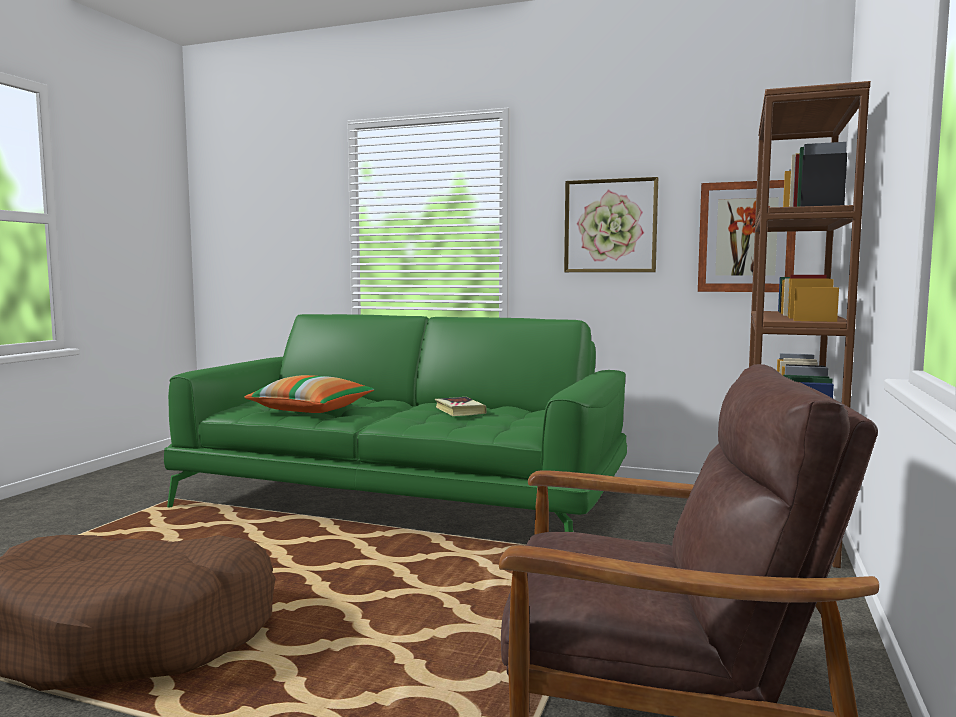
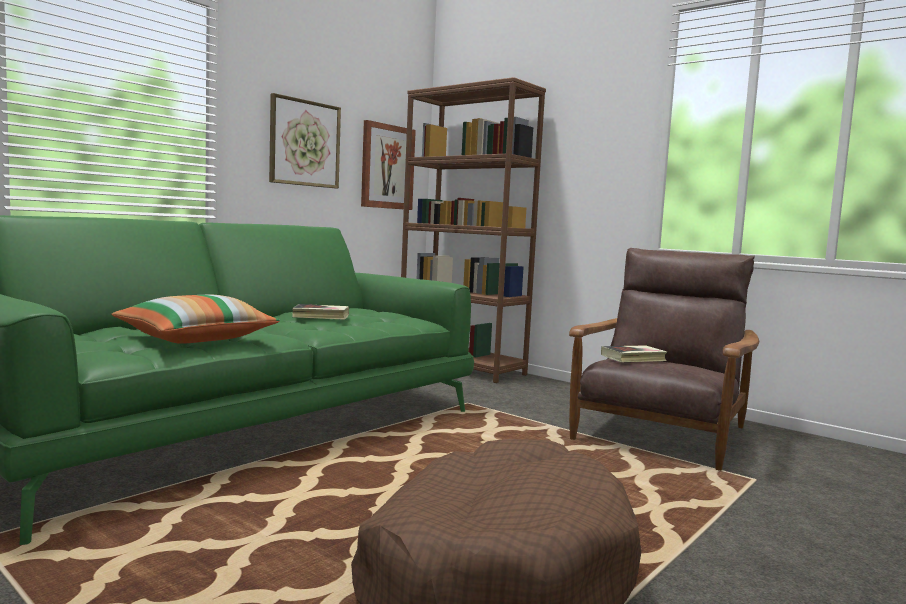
camera: 70 degrees left, 0 degrees up
(592, 542) = (633, 358): none -> book

